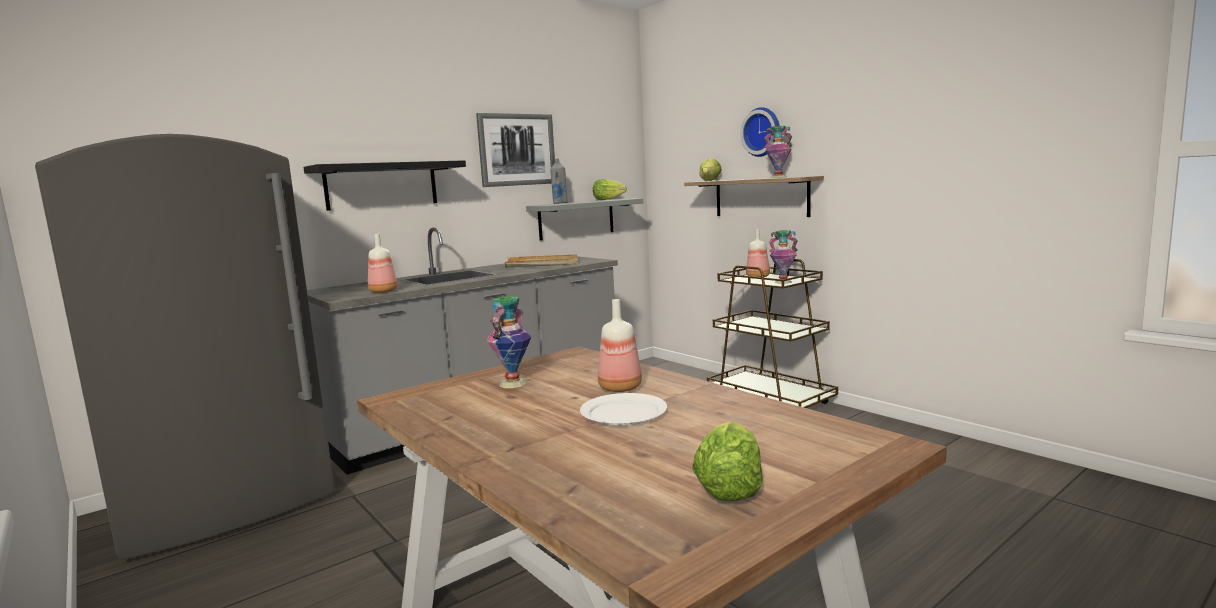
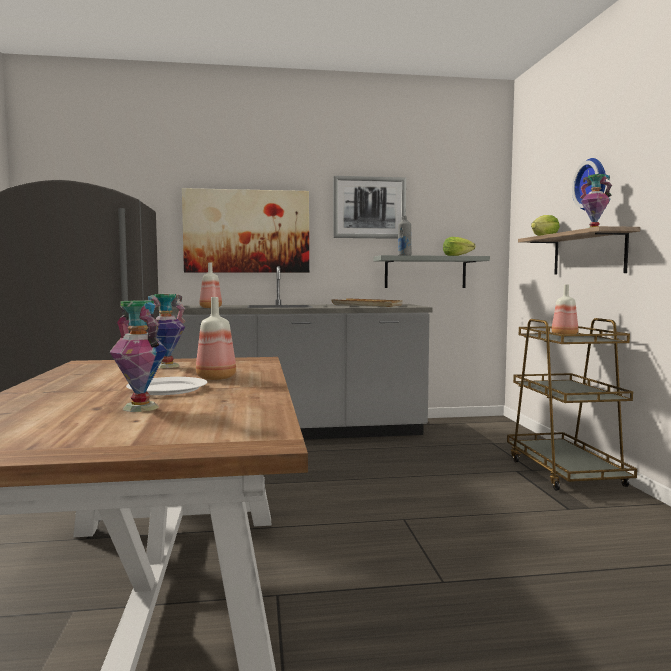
camera: 30 degrees right, 5 degrees down
(382, 185) = (247, 231): black shelf -> picture
(729, 489) = (69, 434): lettuce -> none
(783, 282) = (576, 340): vase -> vase (141, 407)

